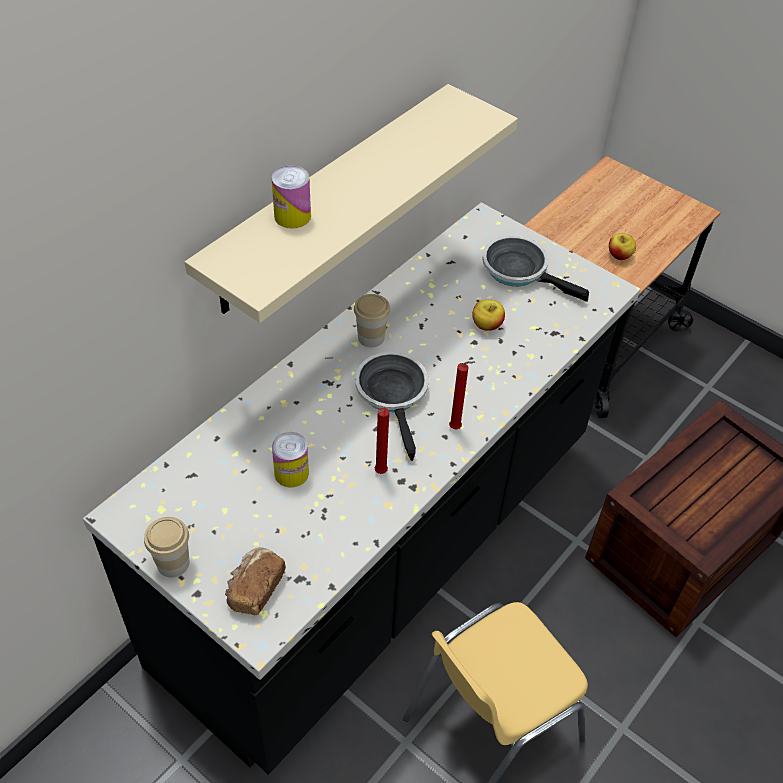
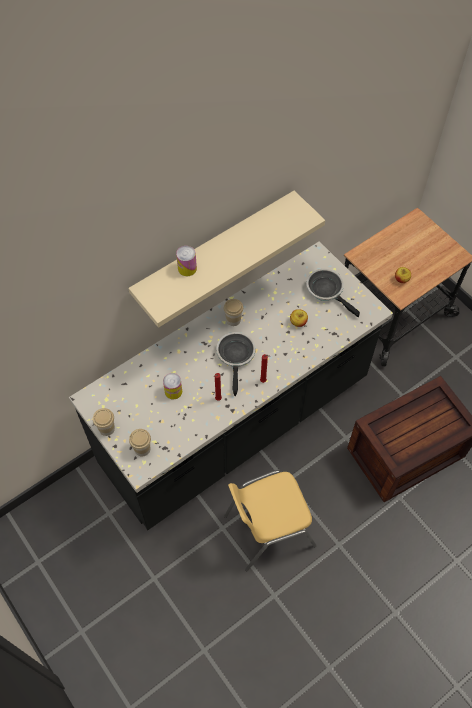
camera: 15 degrees right, 10 degrees up
(254, 589) = (142, 449): bread -> cup

